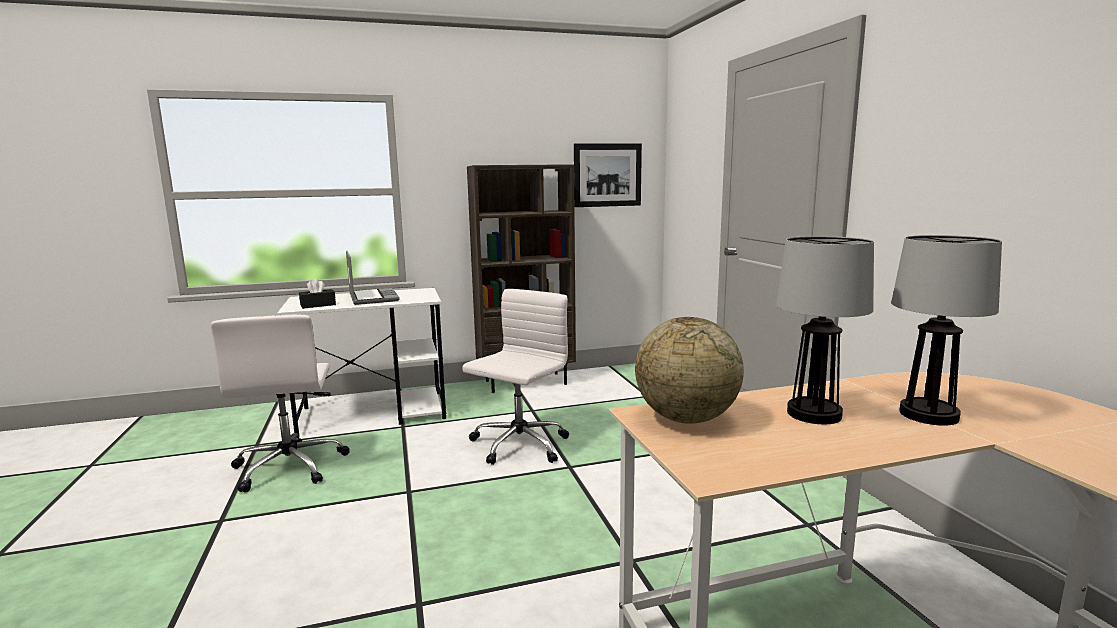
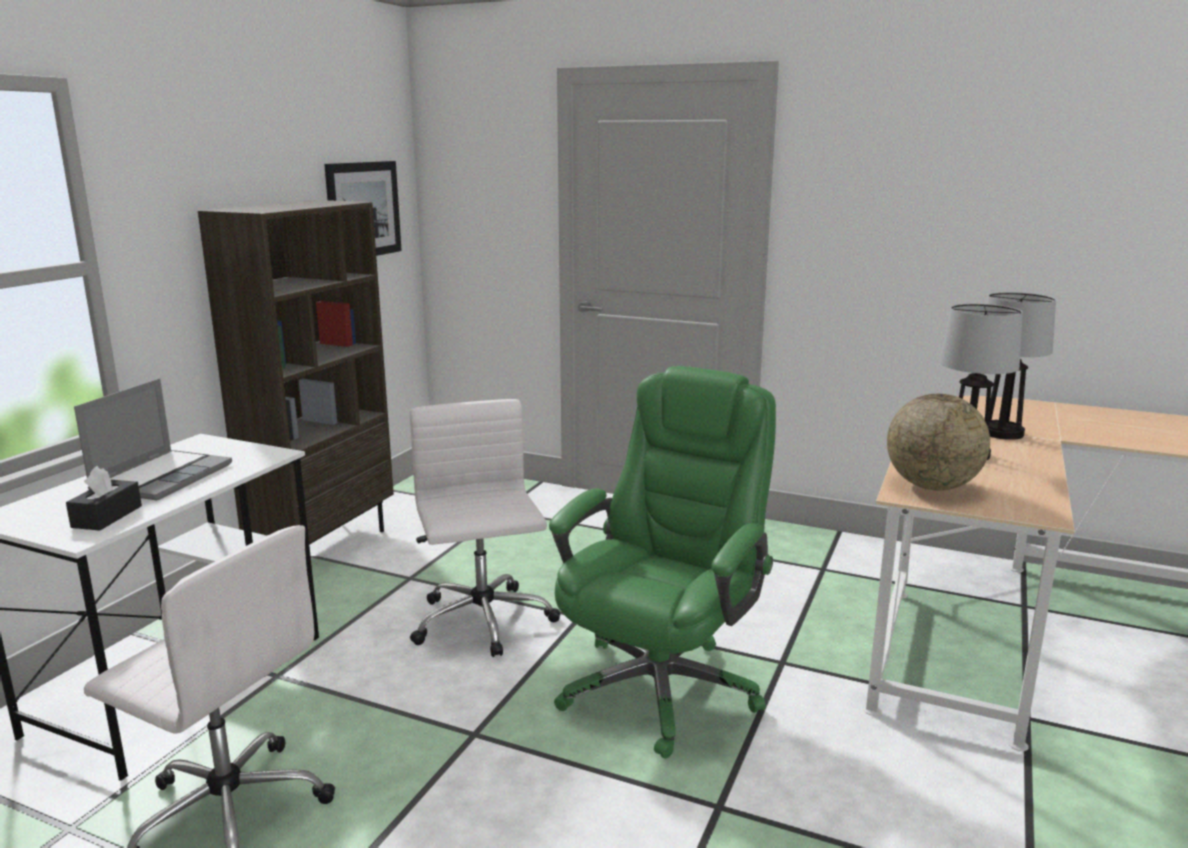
camera: 50 degrees left, 5 degrees up
(372, 298) = (162, 477): laptop -> laptop turned 90 degrees clockwise
(530, 526) = (661, 687): none -> green office chair

